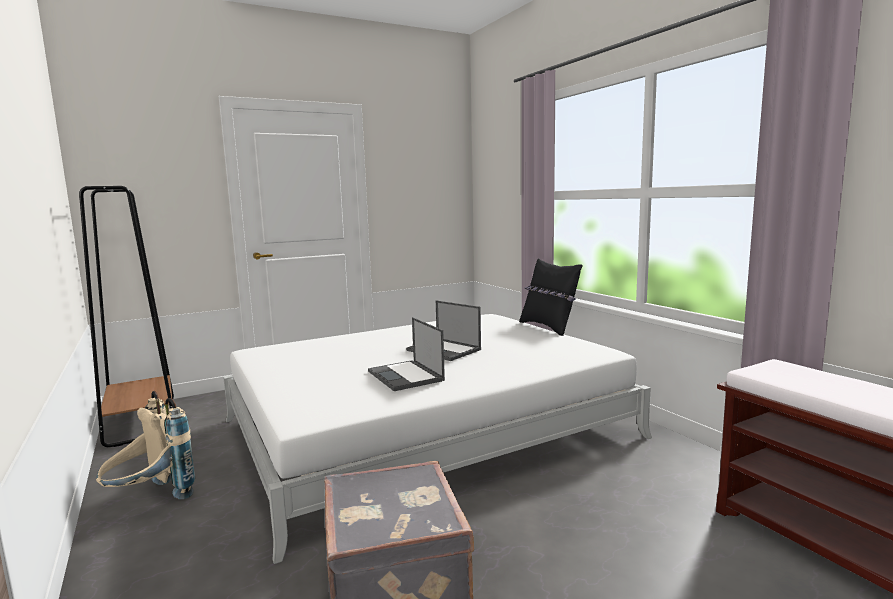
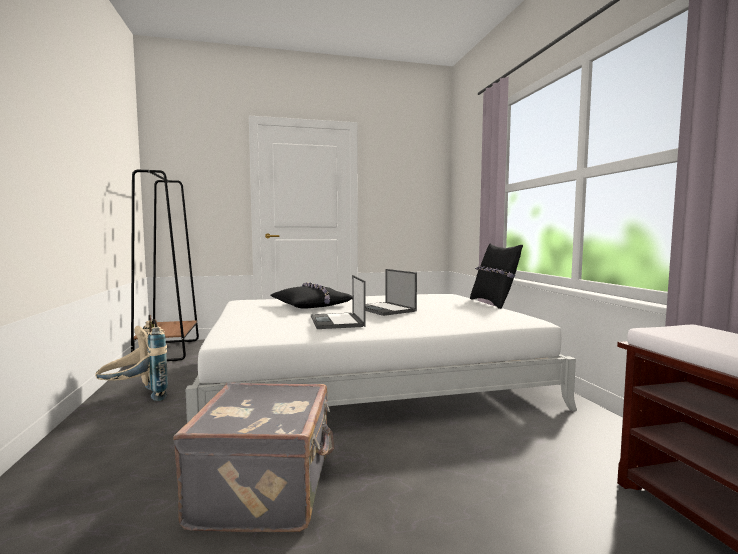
camera: 15 degrees right, 5 degrees down
(352, 351) = (312, 305): none -> black pillow

